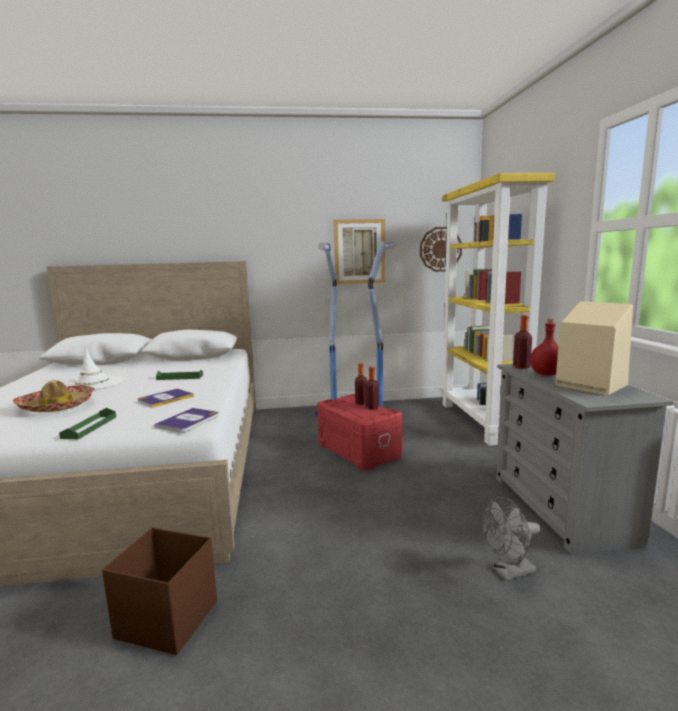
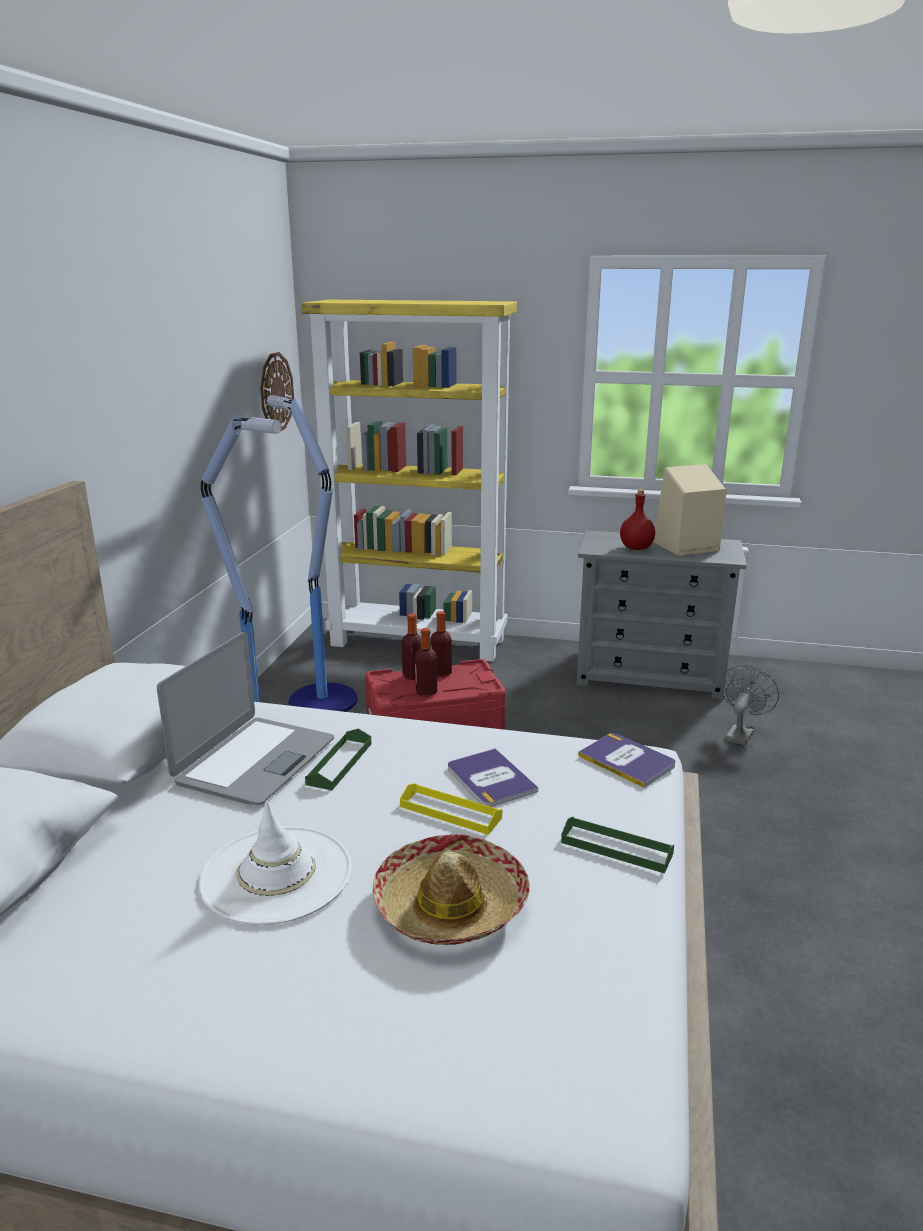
camera: 70 degrees left, 10 degrees up
(134, 397) = (450, 812): none -> yellow tray
(166, 619) = (781, 954): brown storage box -> none
(181, 368) = (254, 761): none -> laptop
(359, 251) = (206, 416): picture -> none
(509, 572) = (740, 733): grey fan -> grey fan turned 150 degrees counterclockwise
(521, 367) = (600, 548): bottle -> bottle (426, 692)

